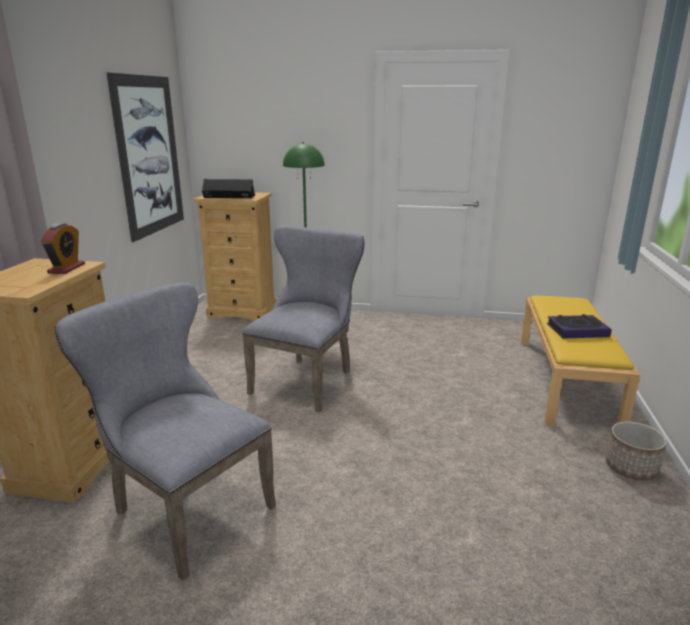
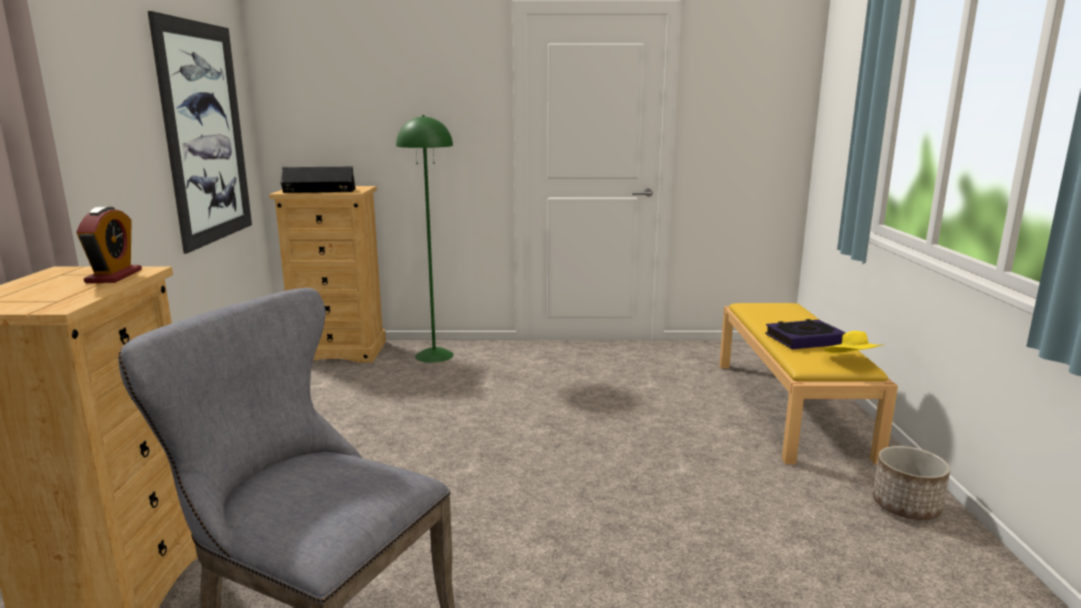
camera: 10 degrees left, 5 degrees down
(307, 379) = (454, 433): grey chair -> none
(608, 352) = (852, 362): none -> yellow hat

